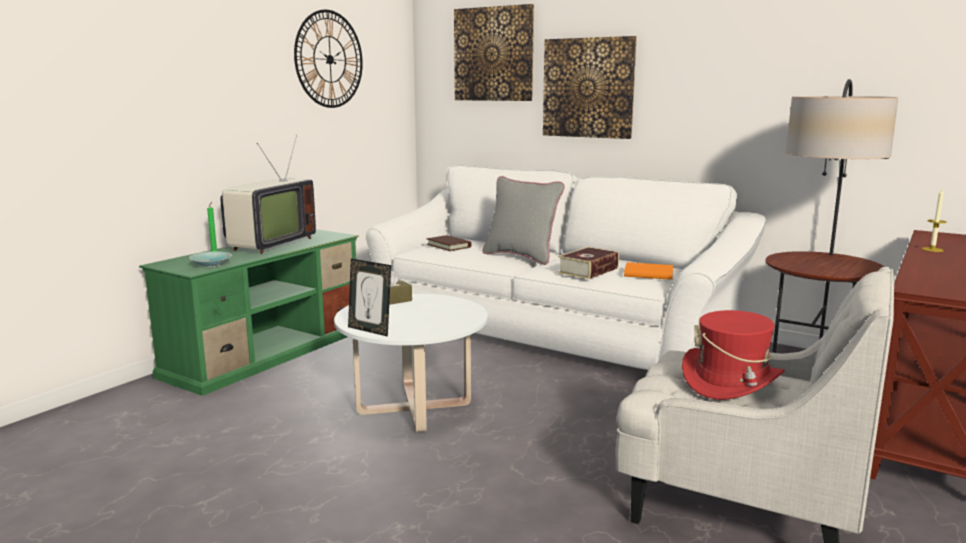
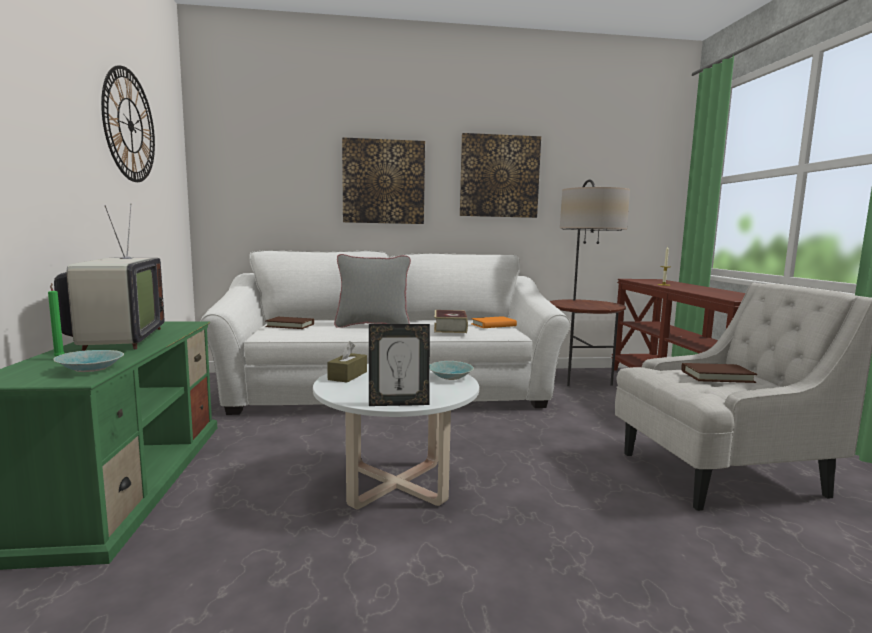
camera: 40 degrees left, 5 degrees down
(463, 319) = (452, 377): none -> turquoise bowl
(494, 54) = (285, 147): picture -> picture (499, 176)
(731, 381) = (717, 376): red hat -> brown book

